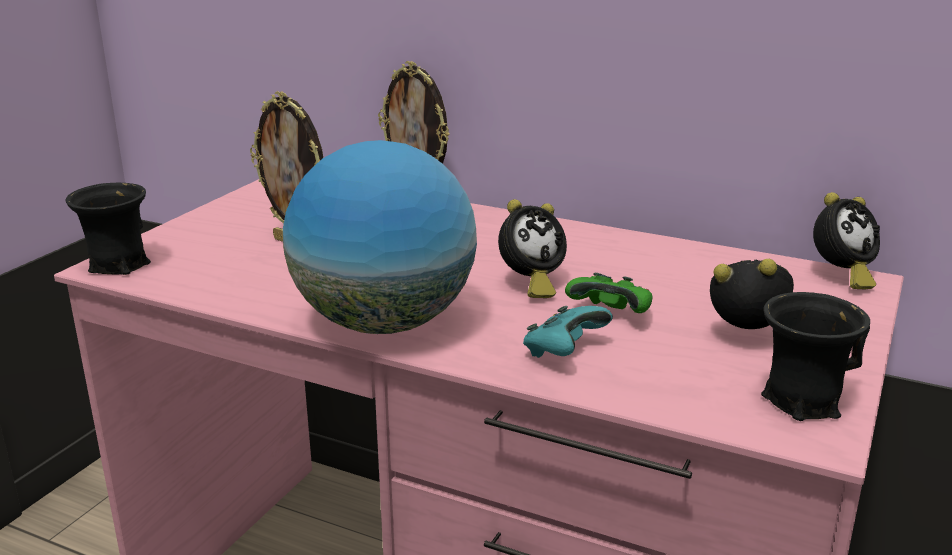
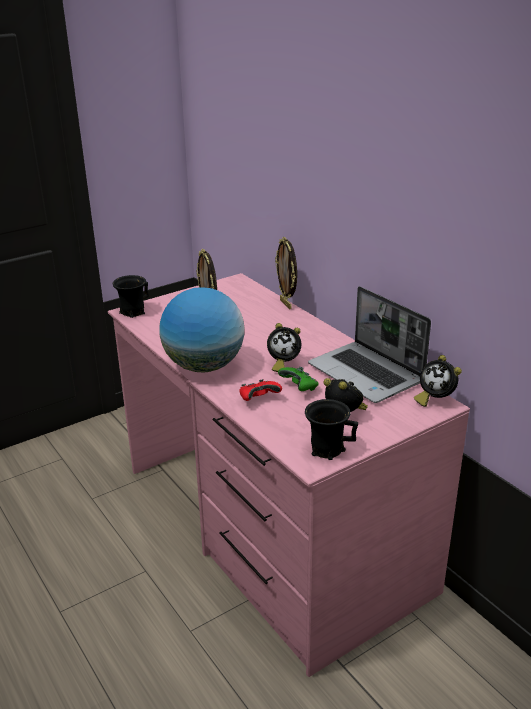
camera: 30 degrees right, 5 degrees up
(564, 352) = (258, 399): turquoise game controller -> red game controller
(689, 266) = (367, 374): none -> laptop
(840, 276) = (434, 399): alarm clock -> alarm clock turned 45 degrees clockwise

